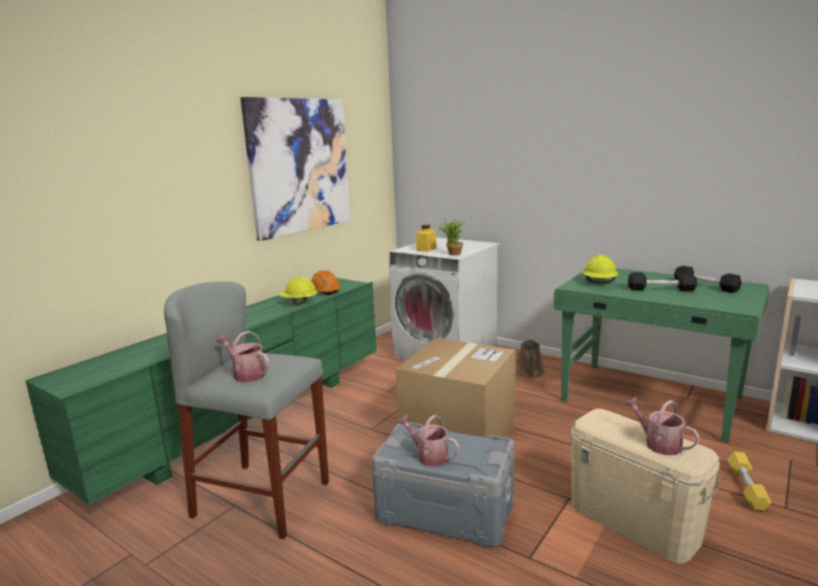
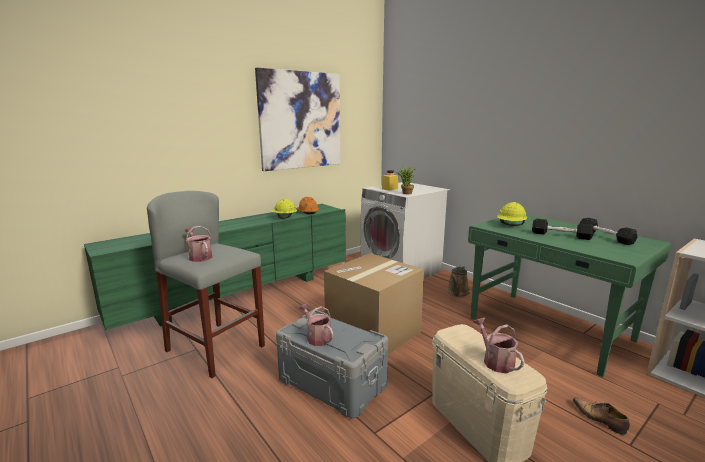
camera: 15 degrees right, 0 degrees up
(746, 488) = (599, 419): yellow dumbbell -> shoe

